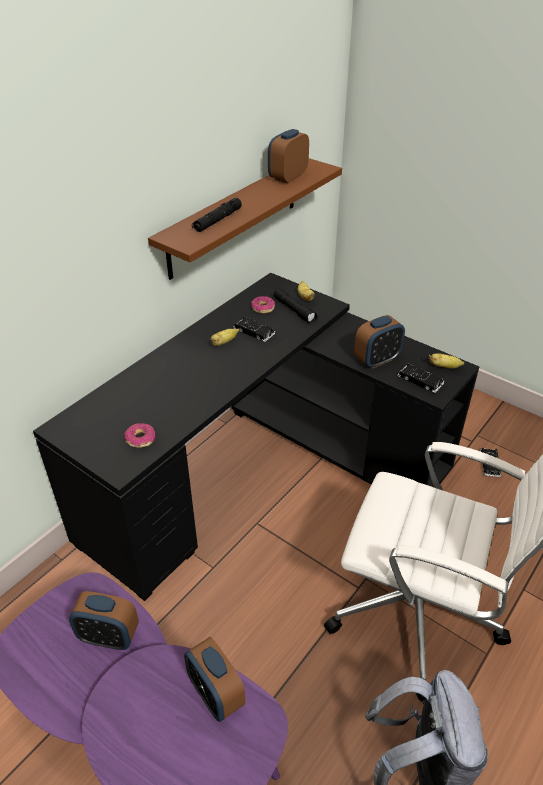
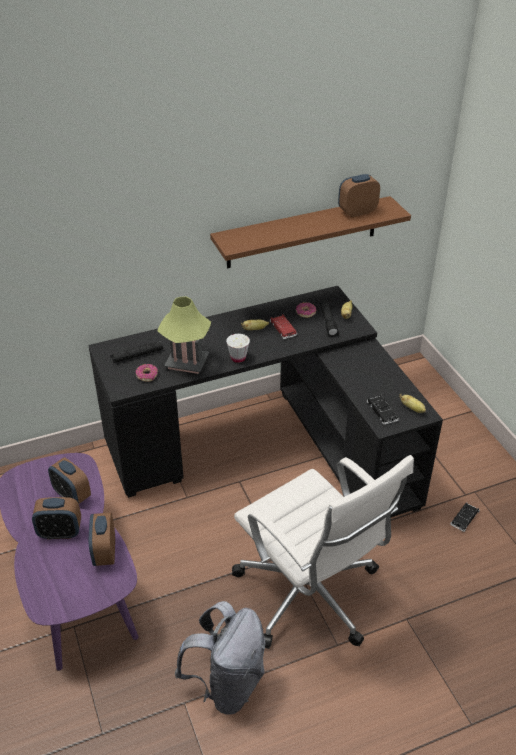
camera: 30 degrees right, 0 degrees up
(177, 406) = (187, 363): none -> table lamp
(217, 220) = (269, 234): black flashlight -> black flashlight (137, 355)
(232, 379) = (238, 358): none -> white cup
(254, 332) = (283, 329): black toy car -> red toy car
(377, 360) = (363, 384): alarm clock -> alarm clock (60, 532)

